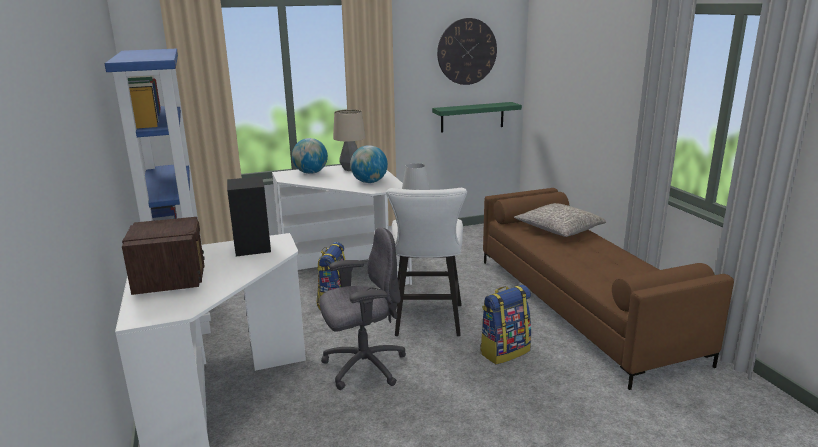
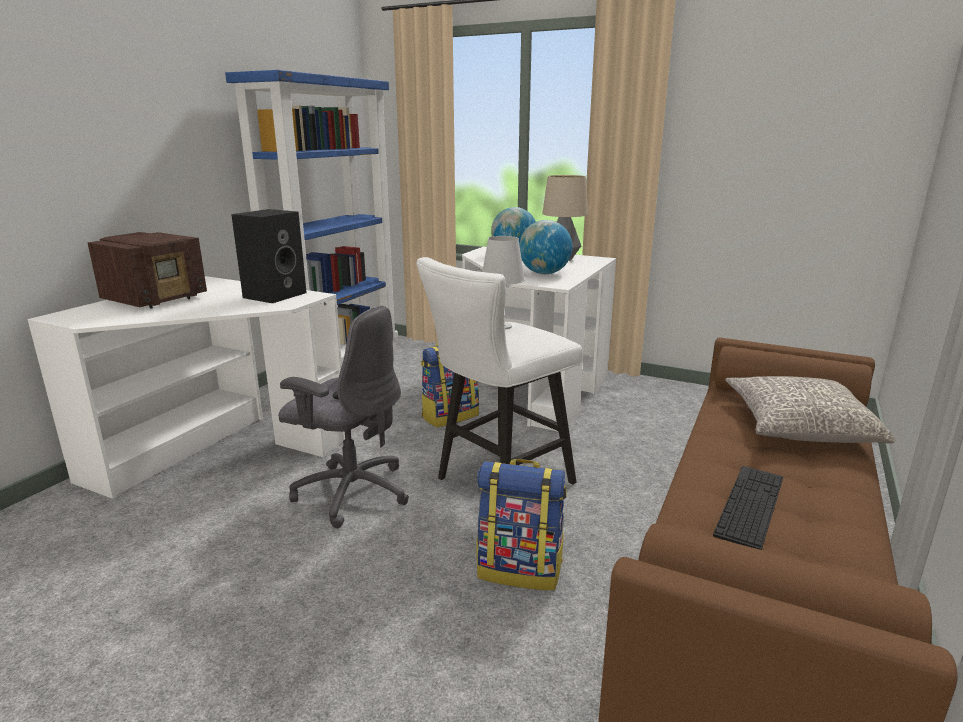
camera: 45 degrees right, 0 degrees up
(467, 51) = (809, 101): wall clock -> none
(472, 117) = (803, 217): green shelf -> none
(599, 266) = (750, 505): none -> keyboard

